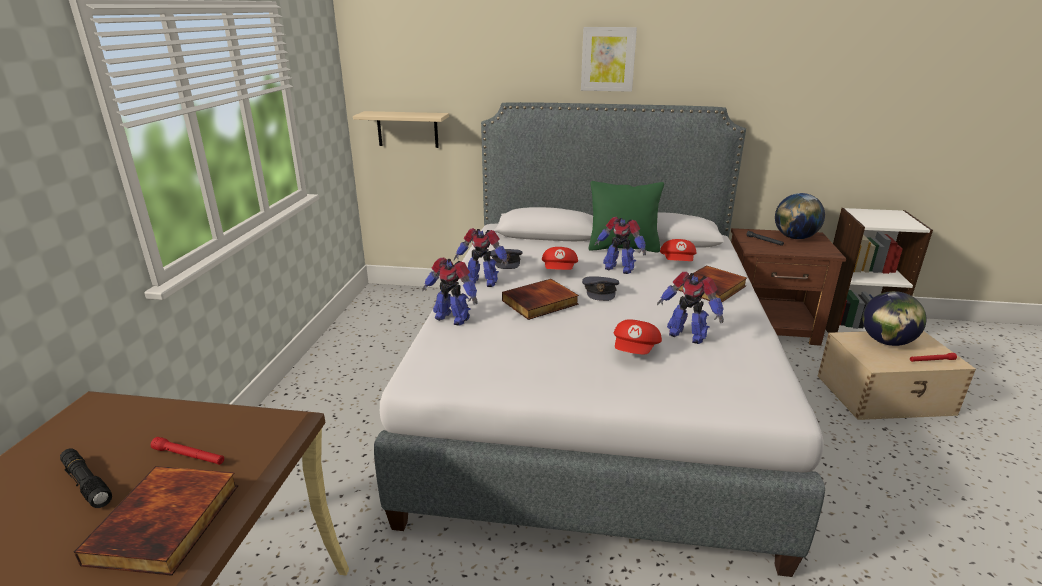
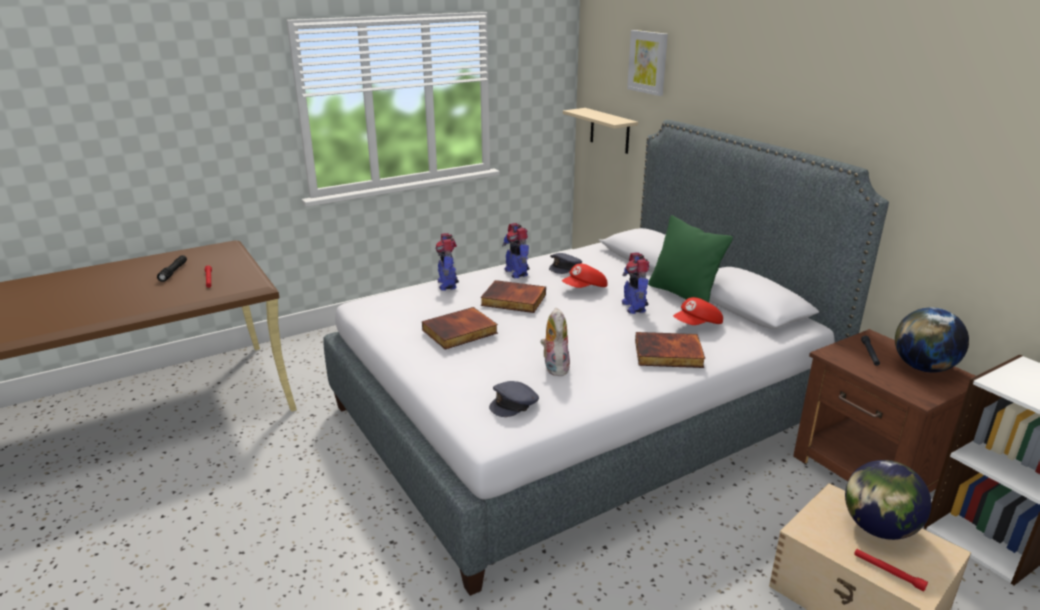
camera: 50 degrees right, 0 degrees up
(167, 524) = (162, 297): book -> book (460, 332)
(600, 291) = (573, 313): grey cap -> grey cap (514, 404)
(608, 59) = (768, 89): picture -> picture (648, 62)
(636, 350) = (496, 356): red cap -> none
(686, 335) = (554, 367): toy robot -> plush toy

